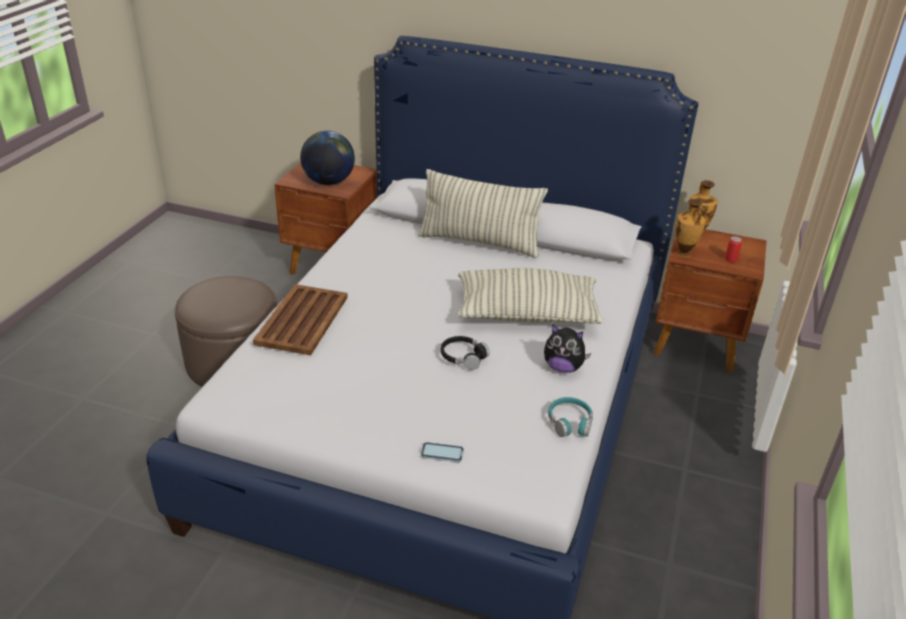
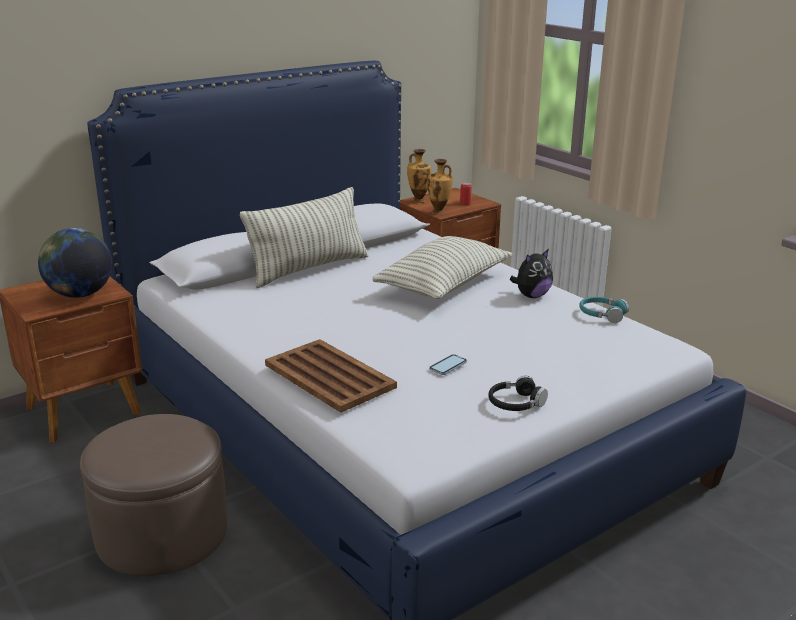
camera: 55 degrees left, 10 degrees down
(442, 453) = (599, 371): phone -> phone (448, 366)
(463, 357) = (476, 325): black headphones -> black headphones (515, 403)

